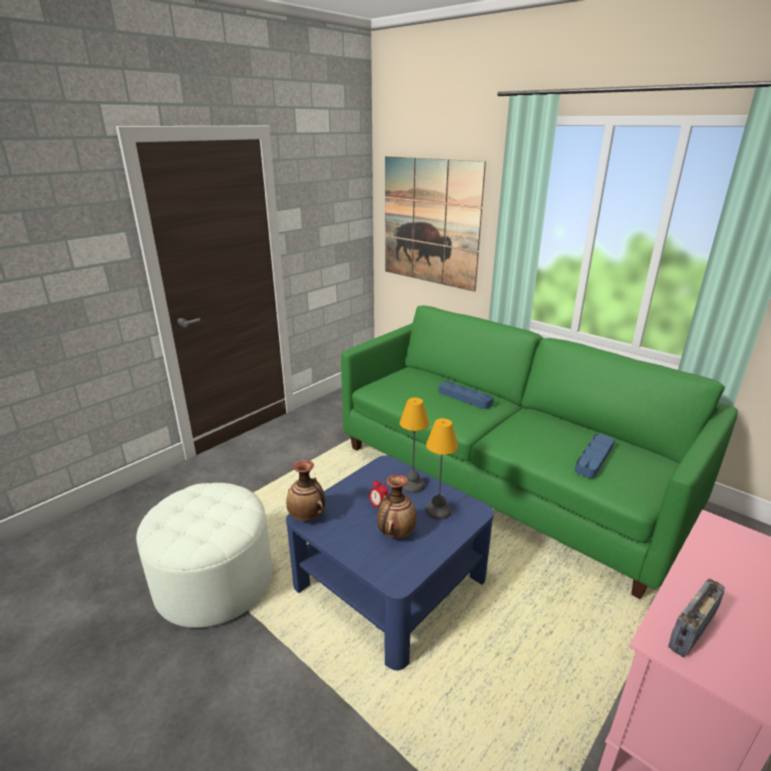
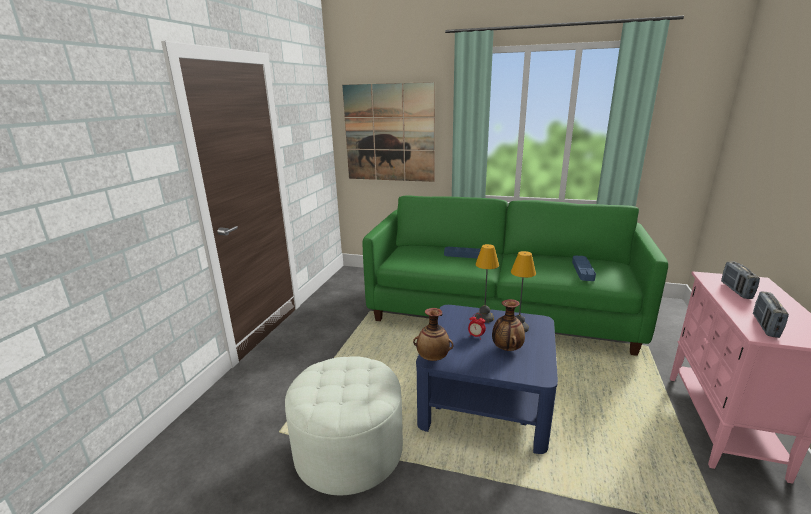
camera: 25 degrees left, 5 degrees down
(730, 562) = (736, 290): none -> radio

